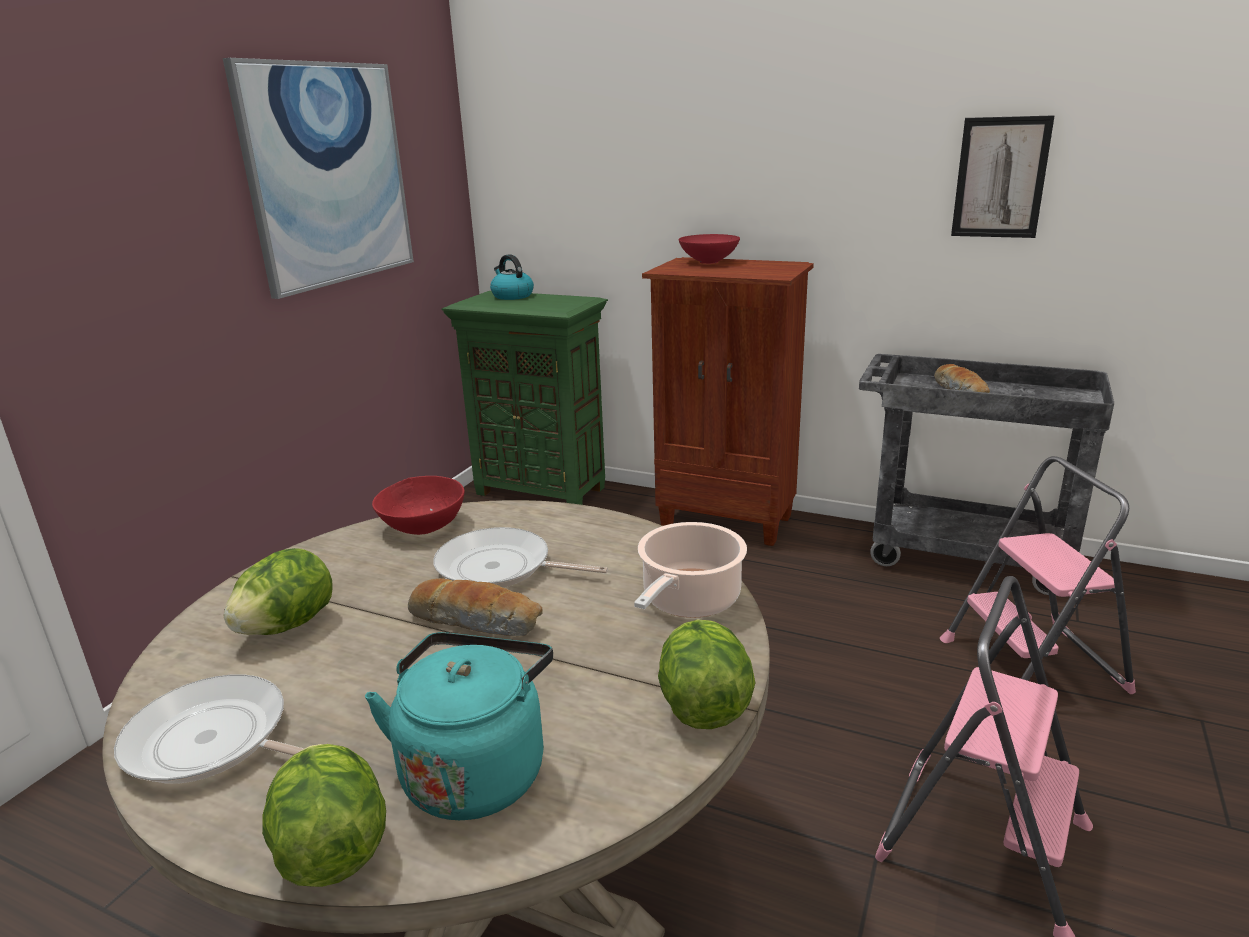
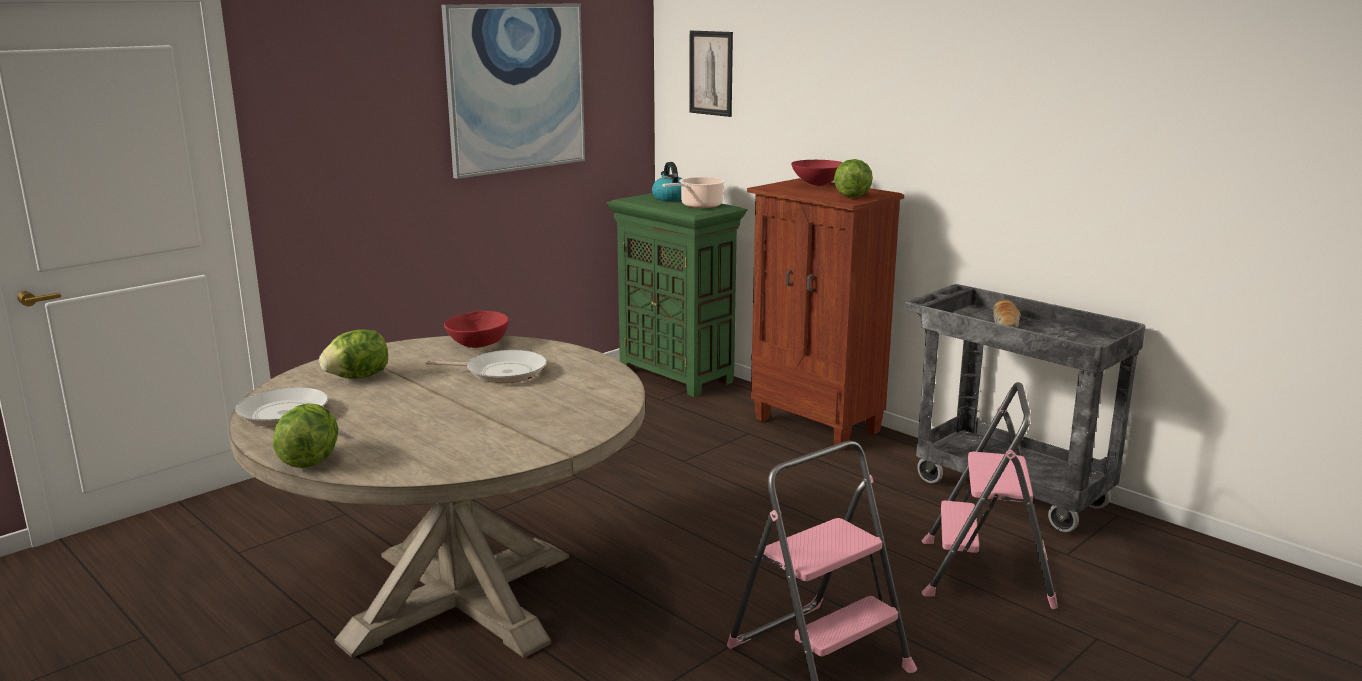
camera: 20 degrees right, 5 degrees down
(476, 769) = (400, 448): turquoise kettle -> none
(477, 620) = (462, 393): bread -> none
(500, 568) = (501, 372): frying pan -> frying pan turned 150 degrees clockwise
(689, 601) = (596, 406): cooking pot -> cooking pot (699, 205)
(703, 706) = (544, 449): lettuce -> lettuce (852, 196)
(1000, 178) = (1058, 133): picture -> picture (711, 73)

